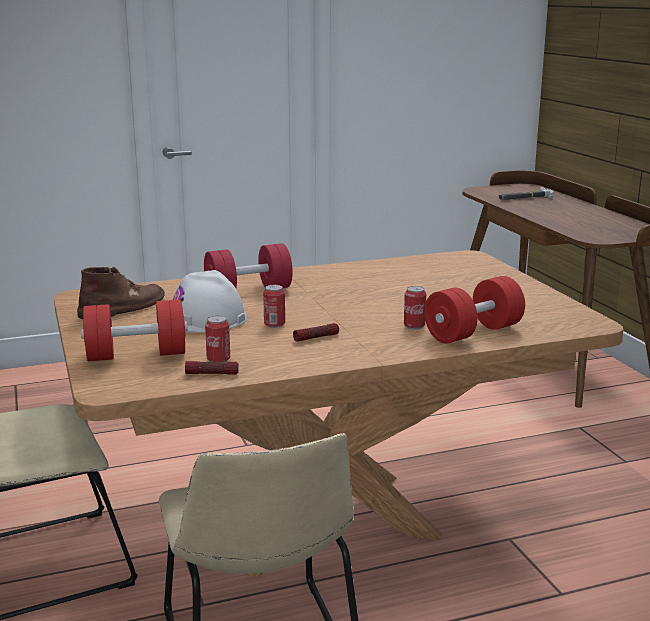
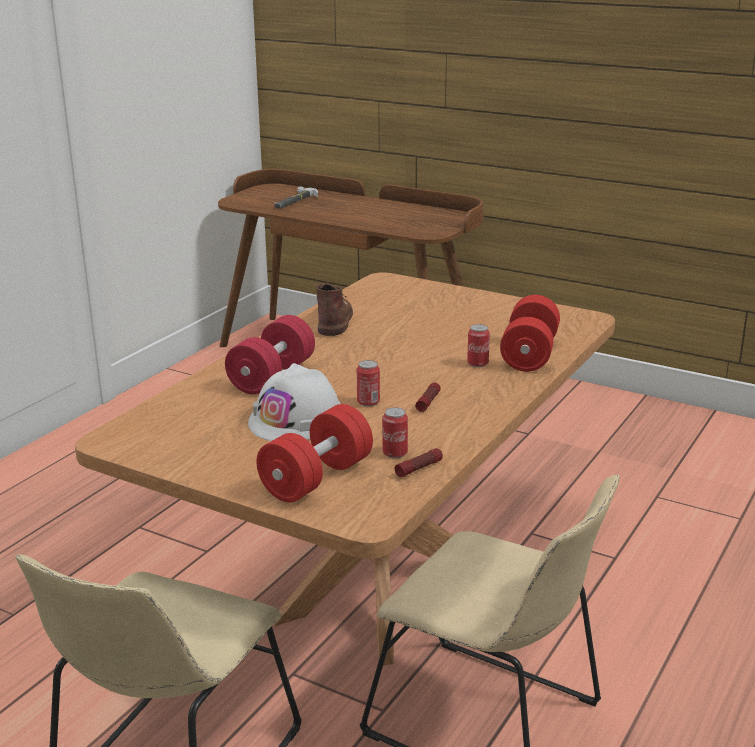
camera: 40 degrees left, 5 degrees up
(124, 307) = (190, 436): brown boot -> brown boot (333, 319)

